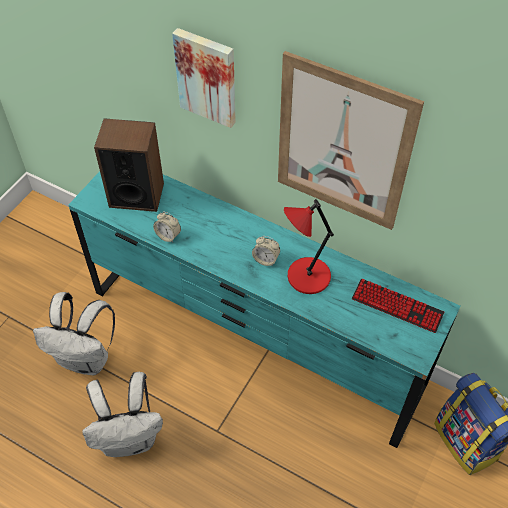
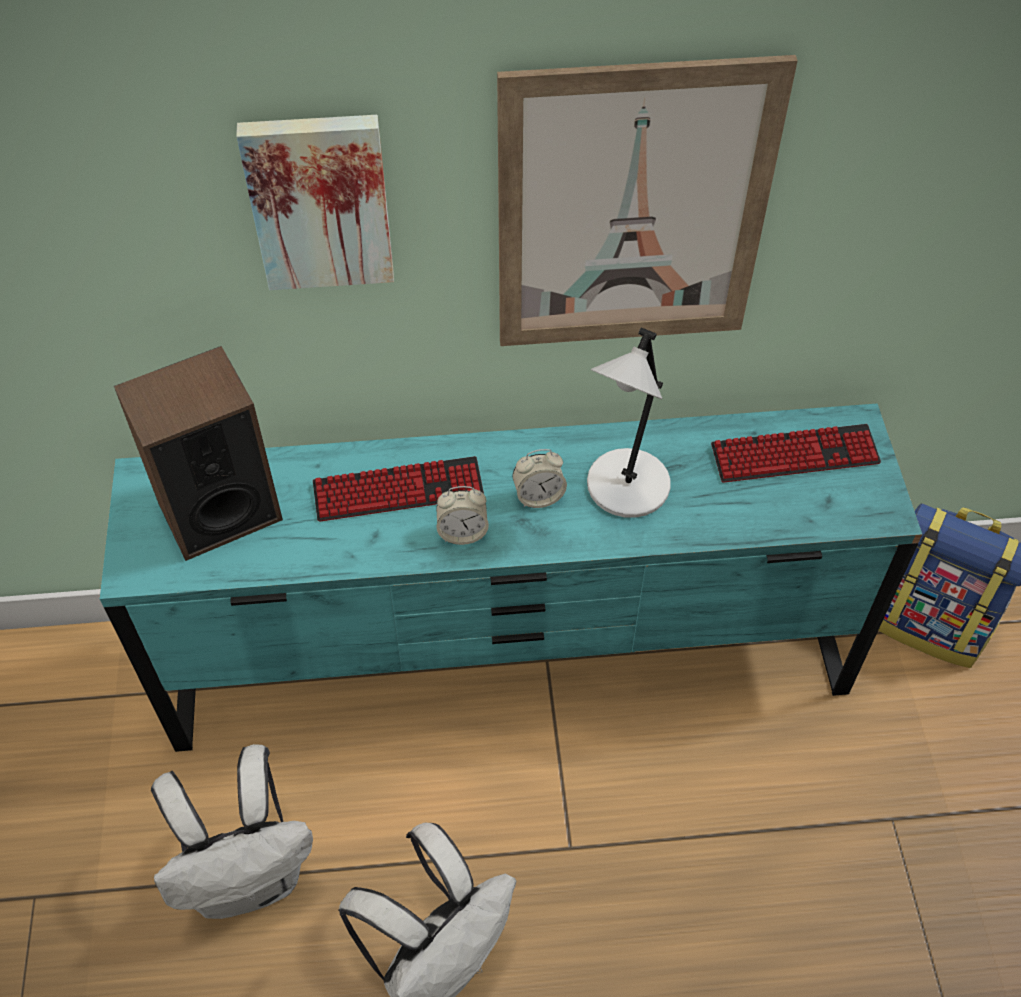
camera: 35 degrees left, 0 degrees up
(168, 236) = (339, 549): alarm clock -> alarm clock (462, 532)
(210, 225) = (398, 491): none -> keyboard
(306, 277) = (626, 488): red table lamp -> grey table lamp

